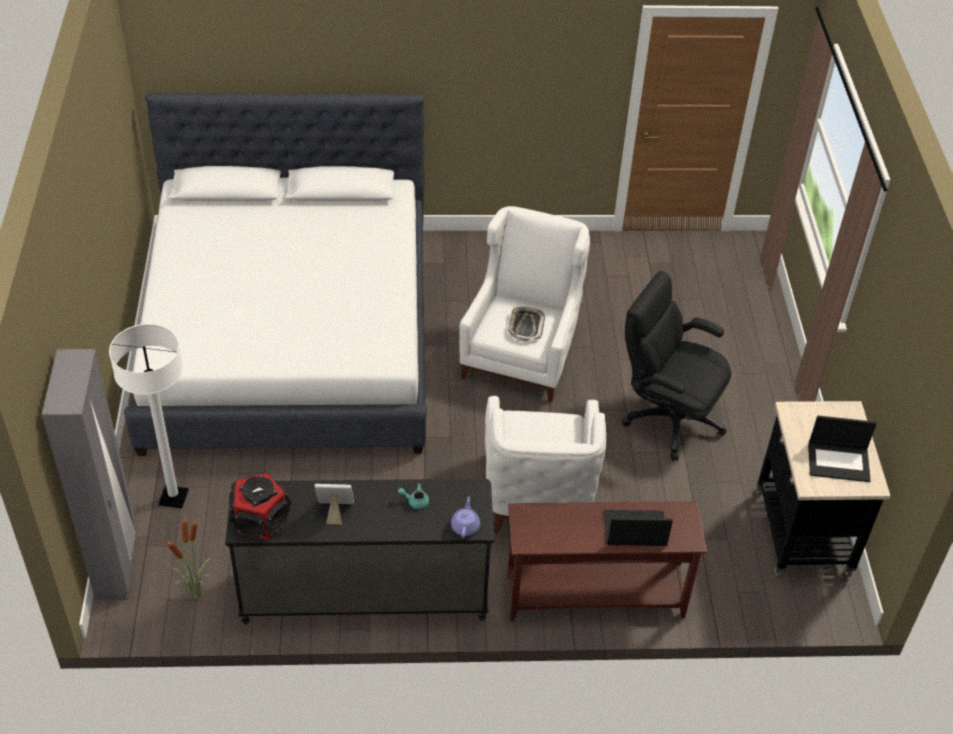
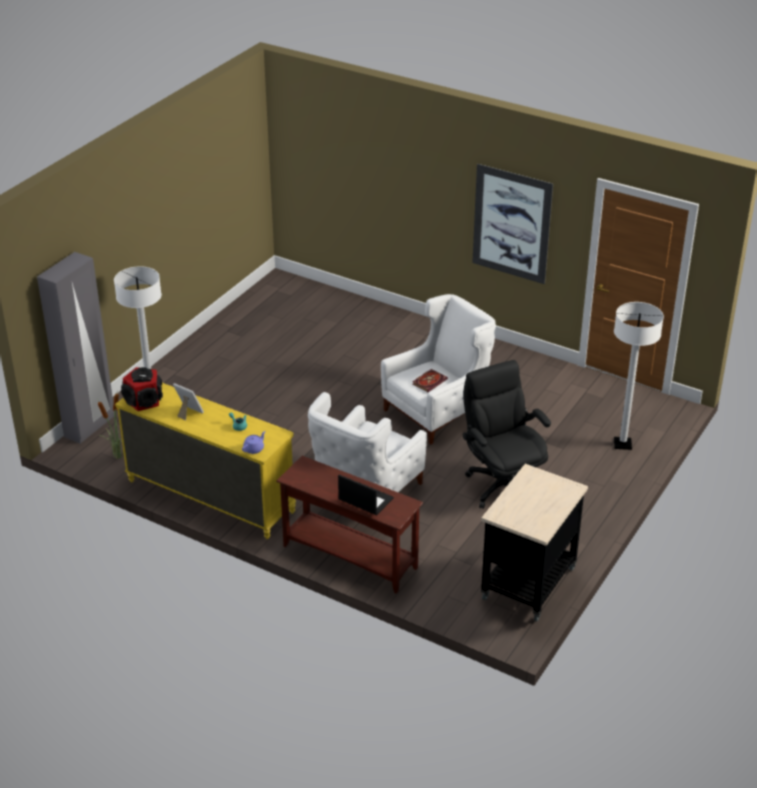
camera: 35 degrees right, 10 degrees down
(289, 336) = (298, 349): white bed -> none
(363, 595) = (210, 496): black dresser -> yellow dresser
(521, 90) = (511, 224): none -> picture
(525, 326) = (429, 381): tray -> book
(739, 312) = (622, 444): none -> white floor lamp
(839, 462) = (531, 511): laptop -> none

